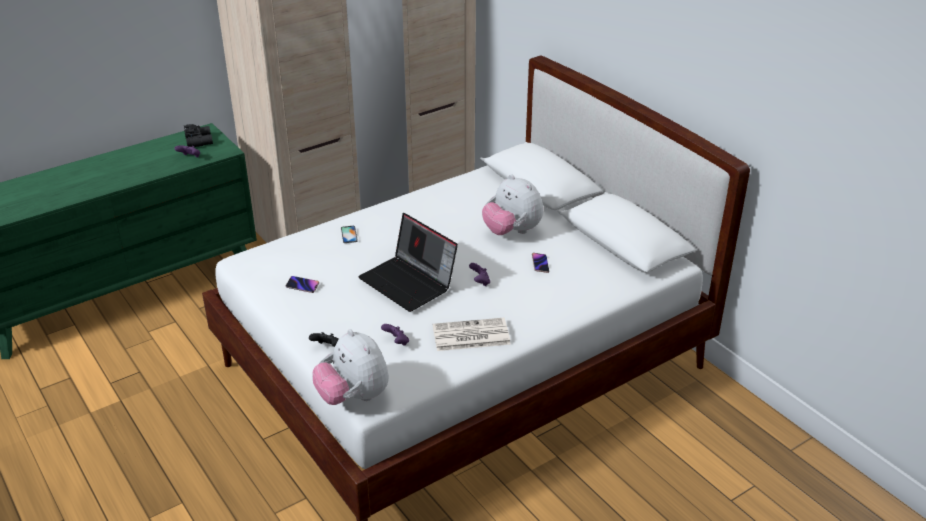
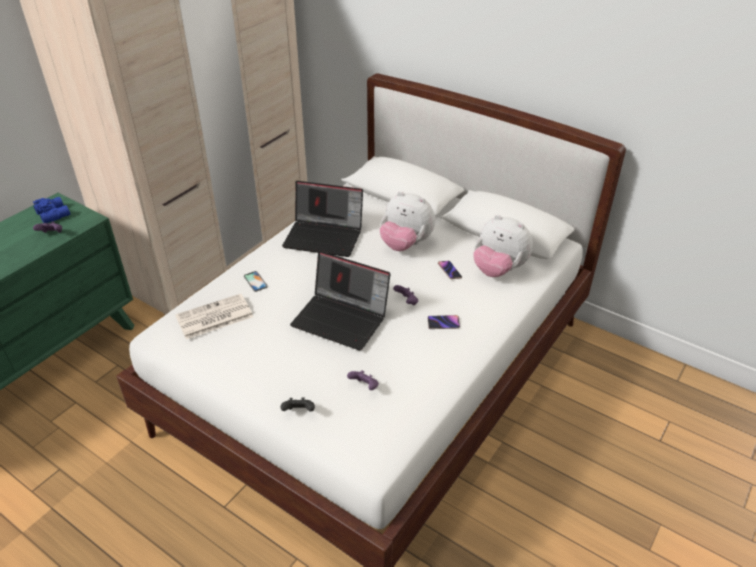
camera: 20 degrees left, 5 degrees up
(200, 141) = (54, 214): black binoculars -> blue binoculars
(302, 286) = (237, 348): phone -> phone (443, 323)
(353, 397) = (355, 462): plush toy -> plush toy (498, 270)
(436, 209) = (325, 236): none -> laptop
(470, 336) = (430, 361): newspaper -> newspaper (213, 317)

